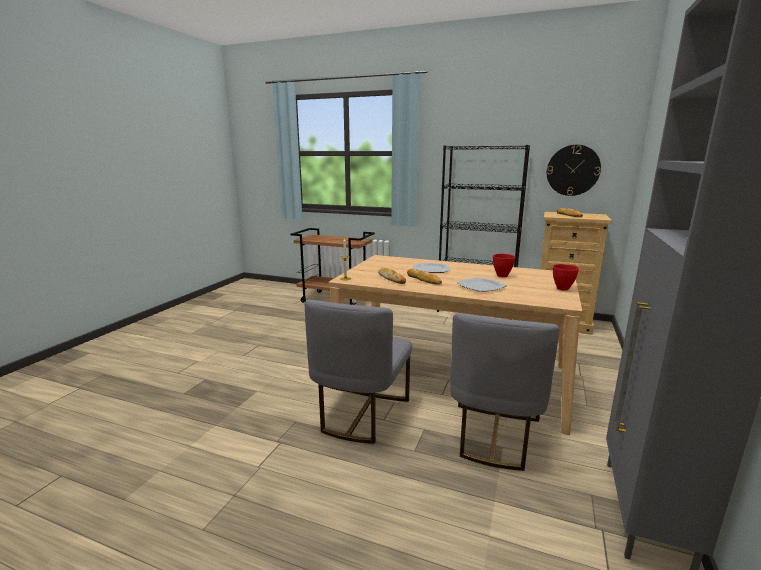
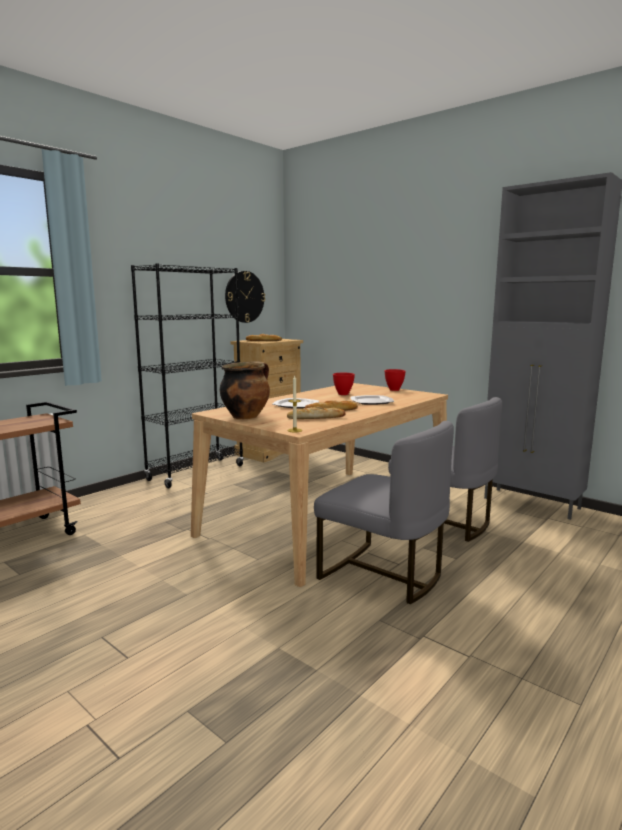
camera: 70 degrees left, 5 degrees down
(376, 264) = (246, 416): none -> cooking pot

